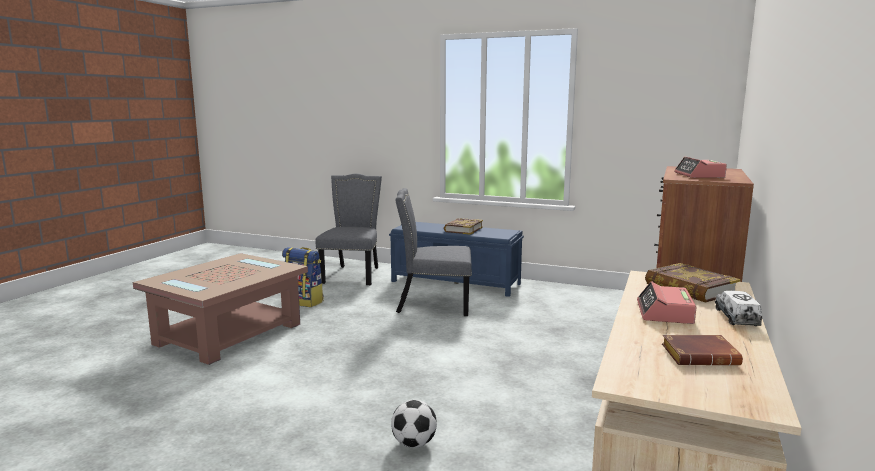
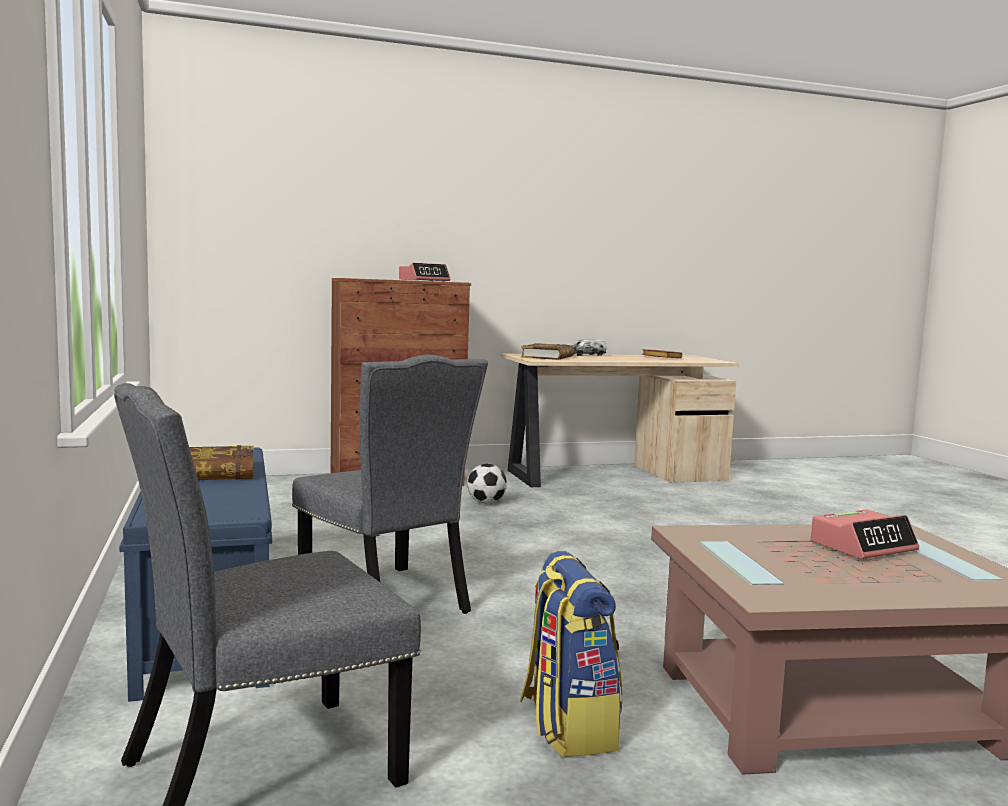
camera: 130 degrees left, 5 degrees down
(414, 444) = (720, 524): football -> football (486, 503)
(664, 313) = (612, 359): alarm clock -> alarm clock (863, 546)

